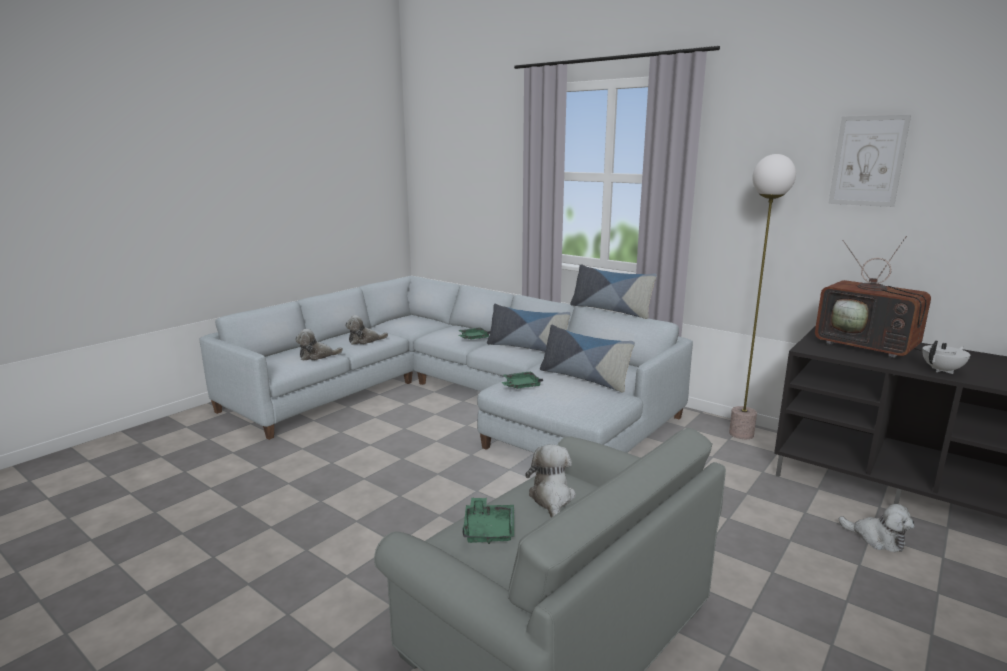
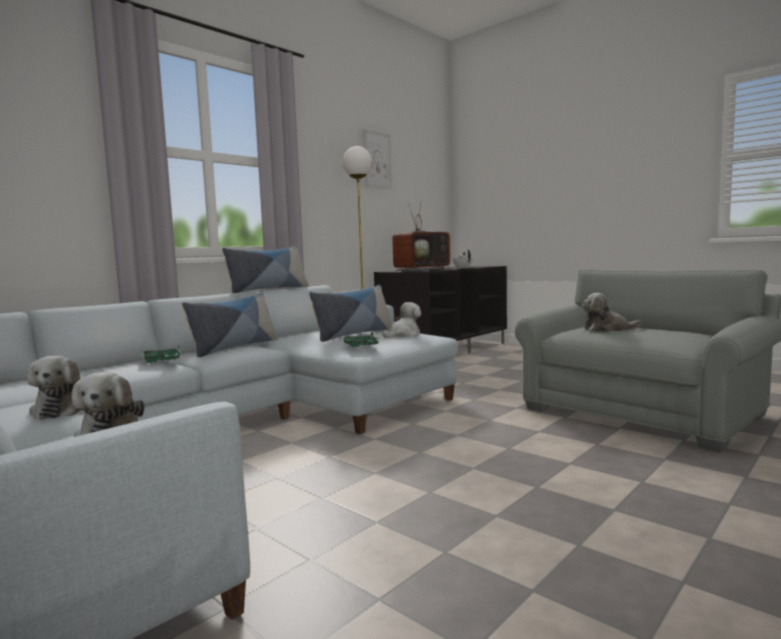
camera: 85 degrees left, 10 degrees down
(488, 529) = (666, 336): green tray -> none
(877, 539) = (499, 357): plush toy -> plush toy (404, 335)

